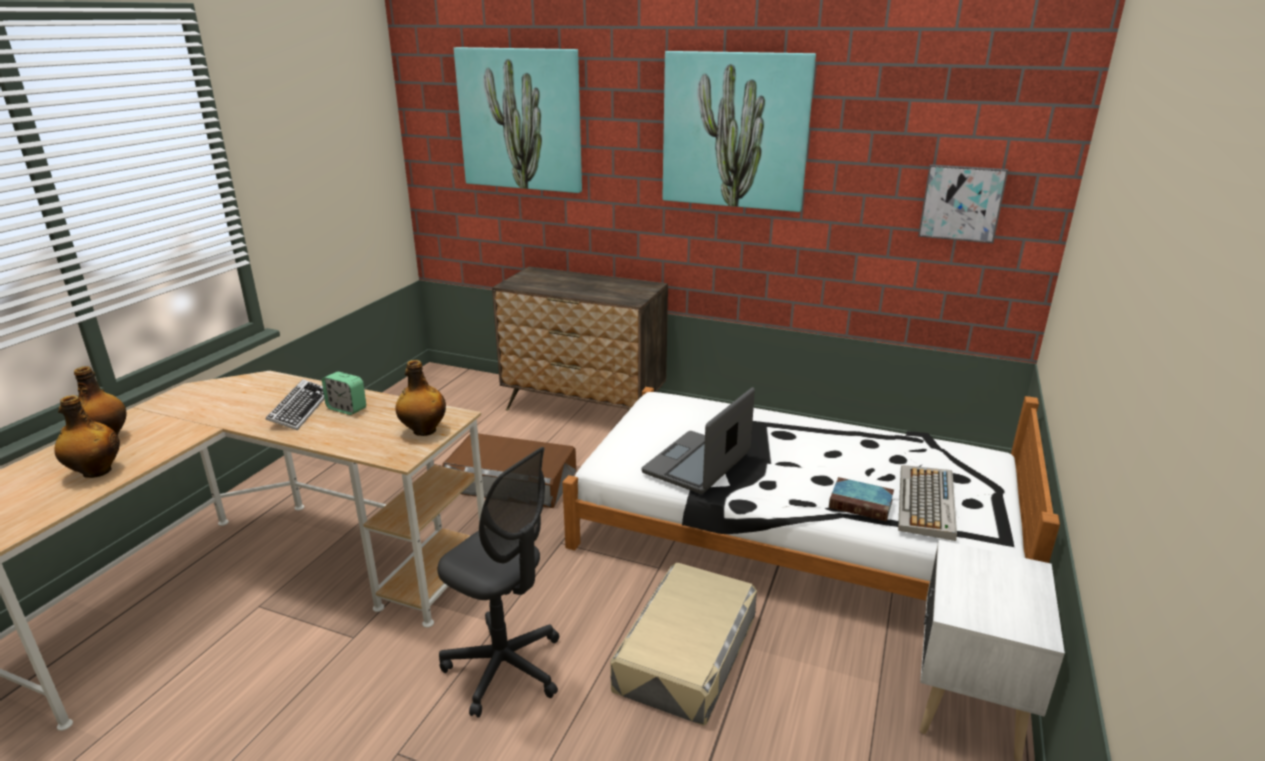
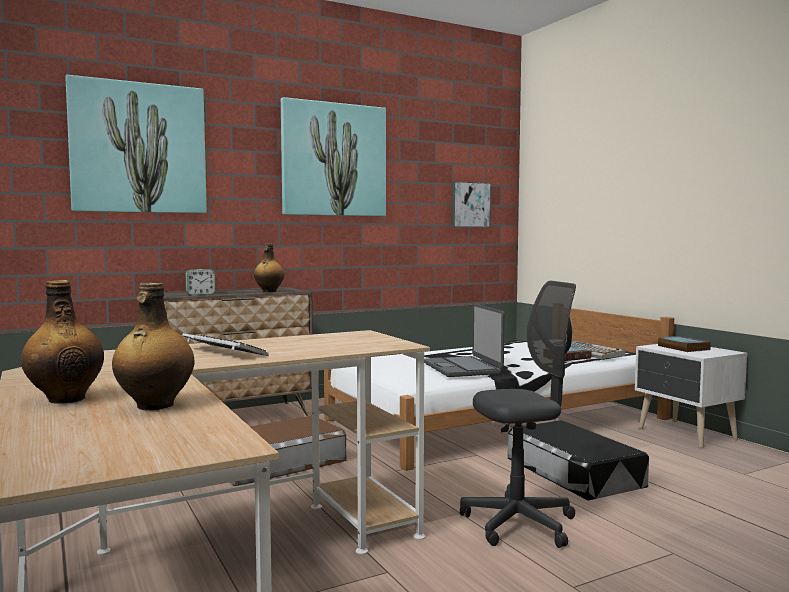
camera: 50 degrees left, 20 degrees down
(347, 409) = (265, 345): alarm clock -> alarm clock (200, 294)
(423, 431) = (368, 338): bottle -> bottle (269, 291)
(686, 651) = (573, 472): beige storage box -> black storage box
(994, 580) = (682, 347): none -> book

